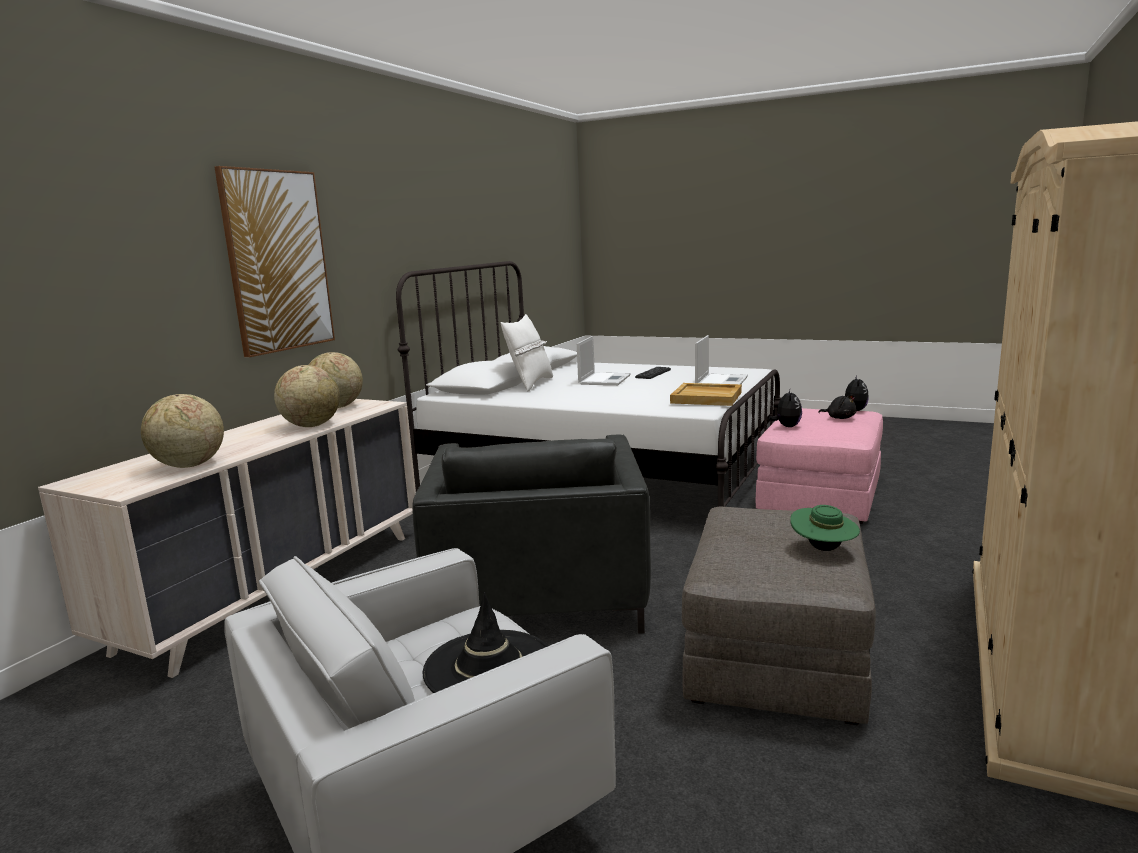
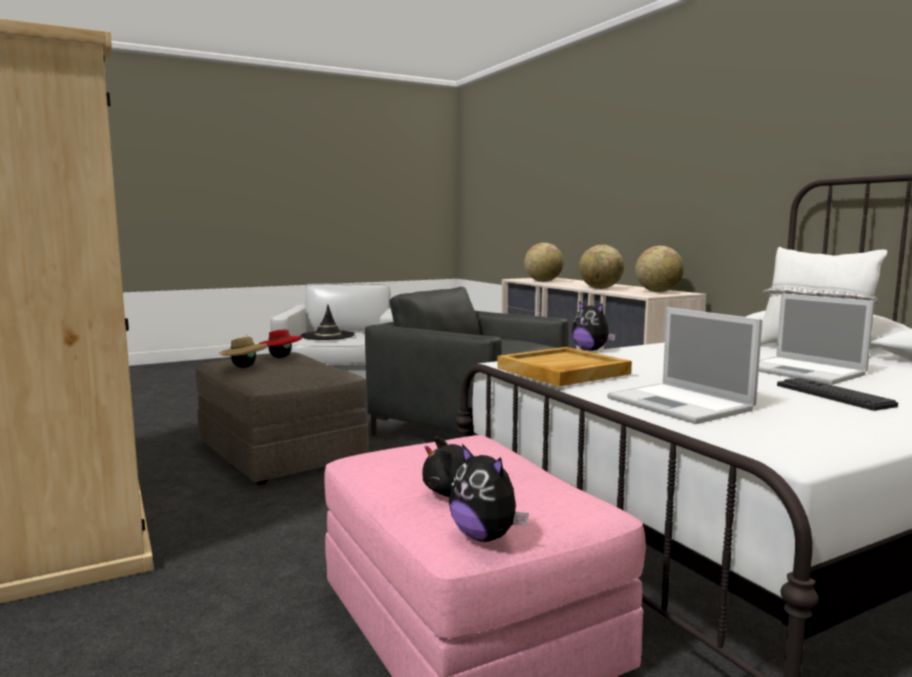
camera: 125 degrees right, 5 degrees down
(277, 261) = (686, 170): picture -> none
(750, 557) = (281, 357): none -> red hat
(786, 426) = (485, 449): plush toy -> plush toy (591, 350)
(823, 549) = (244, 367): green hat -> beige hat

